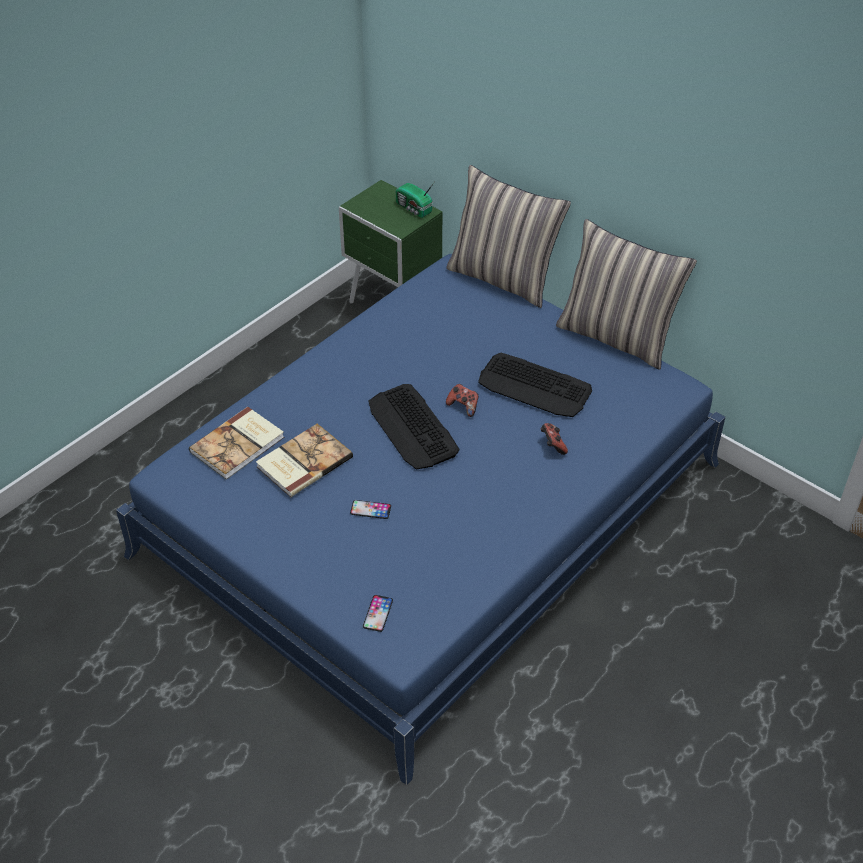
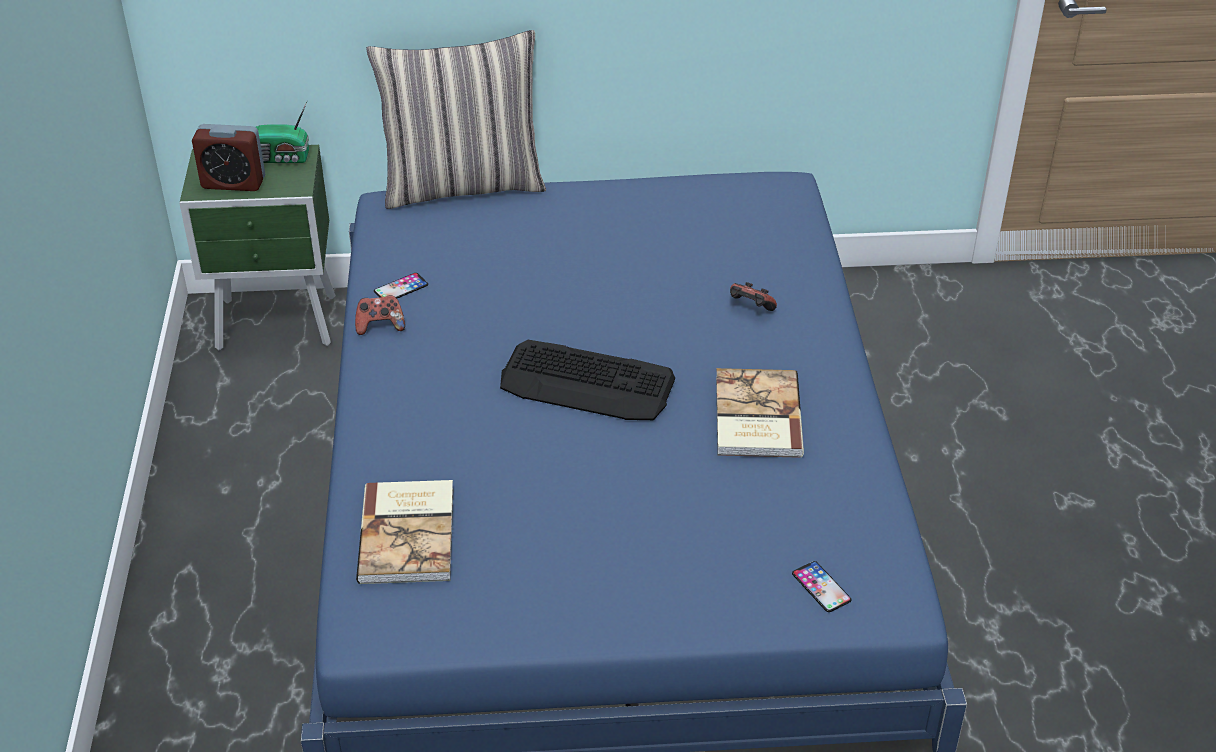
camera: 45 degrees left, 5 degrees down
(302, 462) = (516, 498): book -> book (755, 417)
(370, 509) = (662, 493): phone -> phone (401, 288)
(375, 210) = (233, 183): none -> alarm clock
(463, 406) = (608, 329): game controller -> game controller (380, 326)
(534, 386) = (655, 265): keyboard -> none
(617, 337) = (662, 174): pillow -> none

